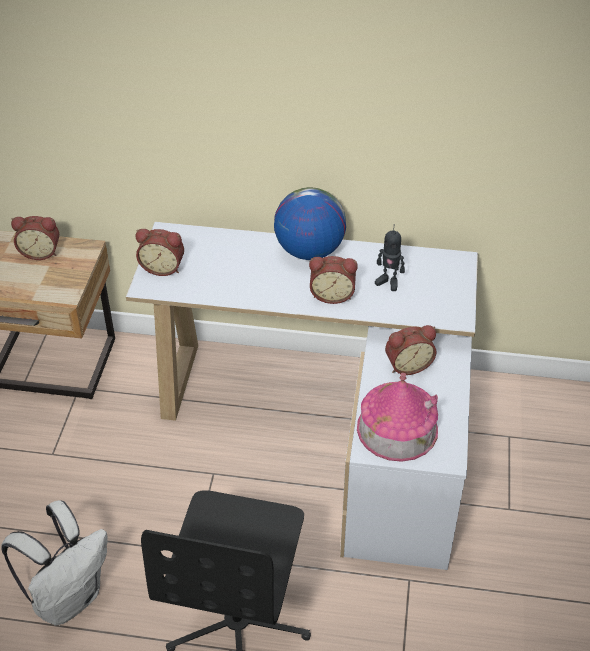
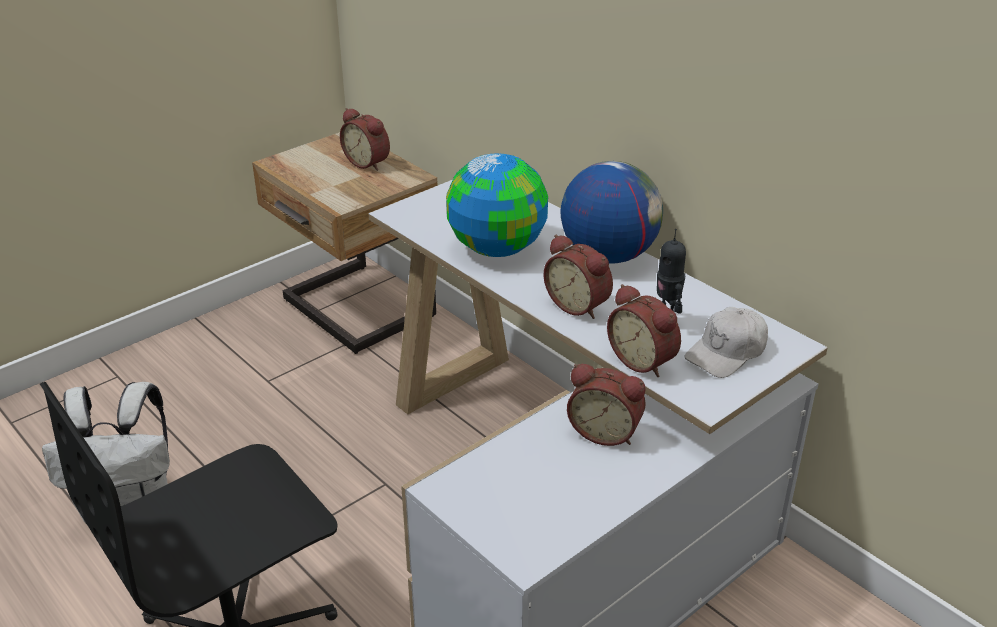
camera: 40 degrees right, 10 degrees down
(163, 267) = (436, 205): alarm clock -> alarm clock (644, 360)
(240, 280) = (497, 248): none -> globe
(397, 429) = (504, 488): toy house -> none
(437, 283) = (727, 352): none -> white cap

